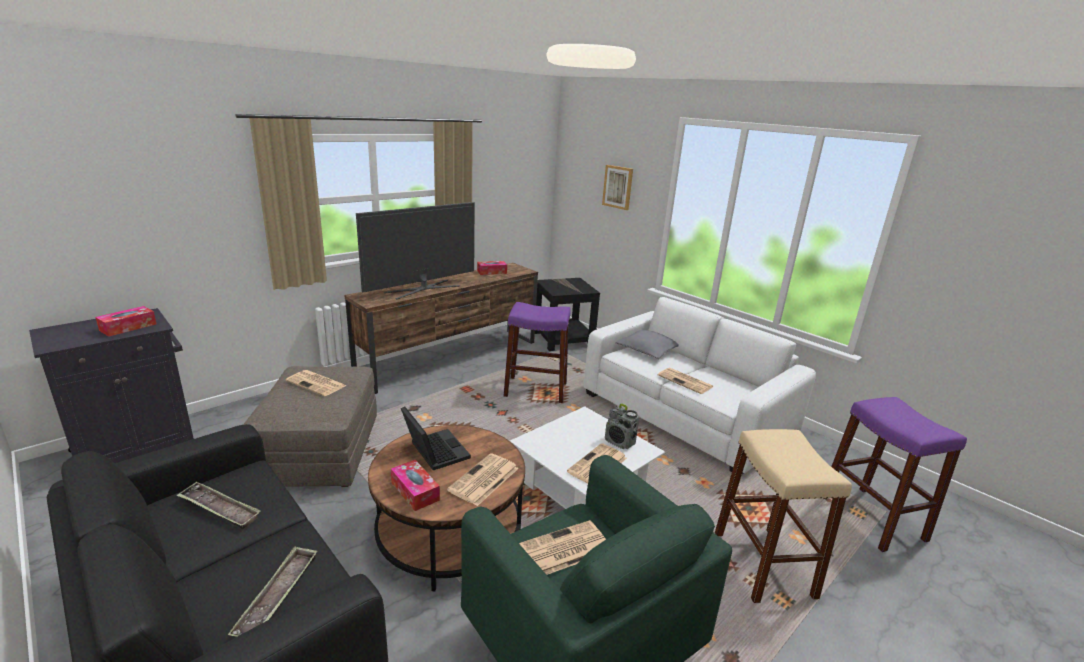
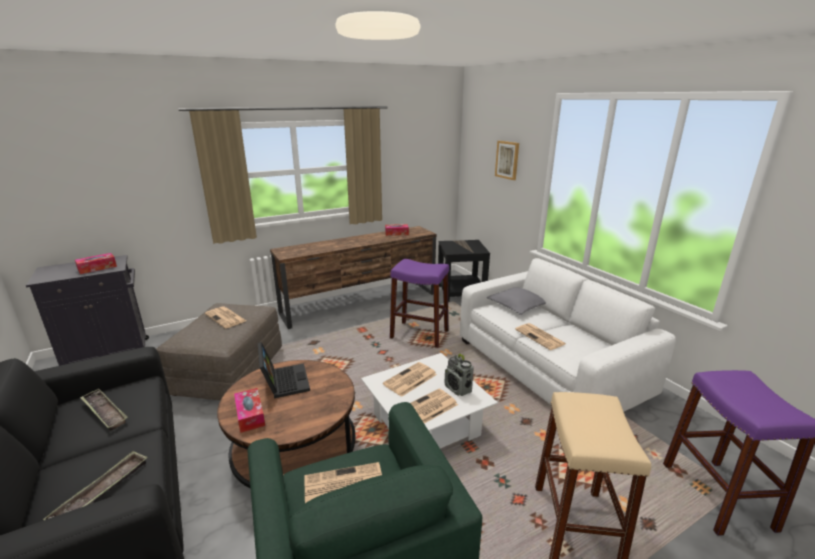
camera: 15 degrees right, 0 degrees up
(423, 289) = (332, 246): television -> none
(483, 480) = (310, 412): newspaper -> newspaper (410, 380)

